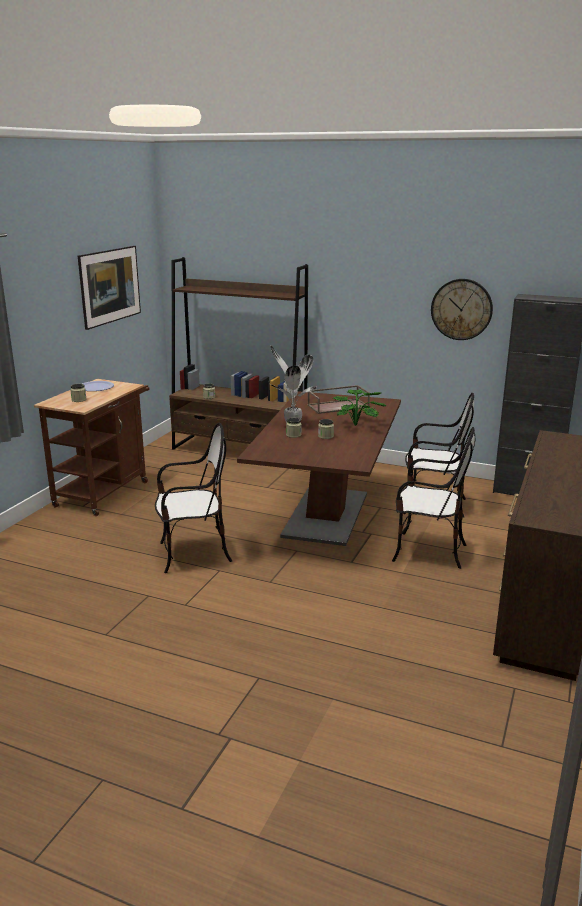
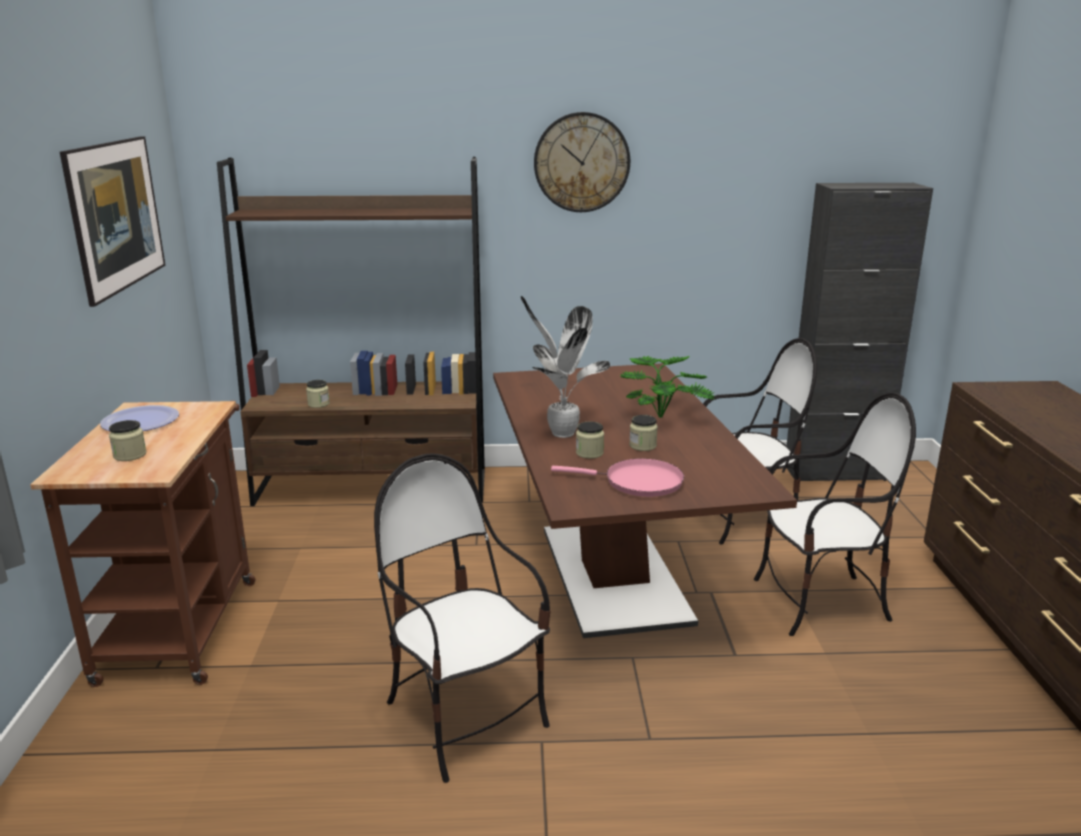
camera: 25 degrees left, 0 degrees up
(194, 554) = (464, 718): chair -> chair turned 90 degrees counterclockwise
(299, 451) = (638, 482): none -> pink frying pan
(338, 406) = (590, 388): brown tray -> none
(461, 309) = (729, 213): wall clock -> wall clock (581, 162)

